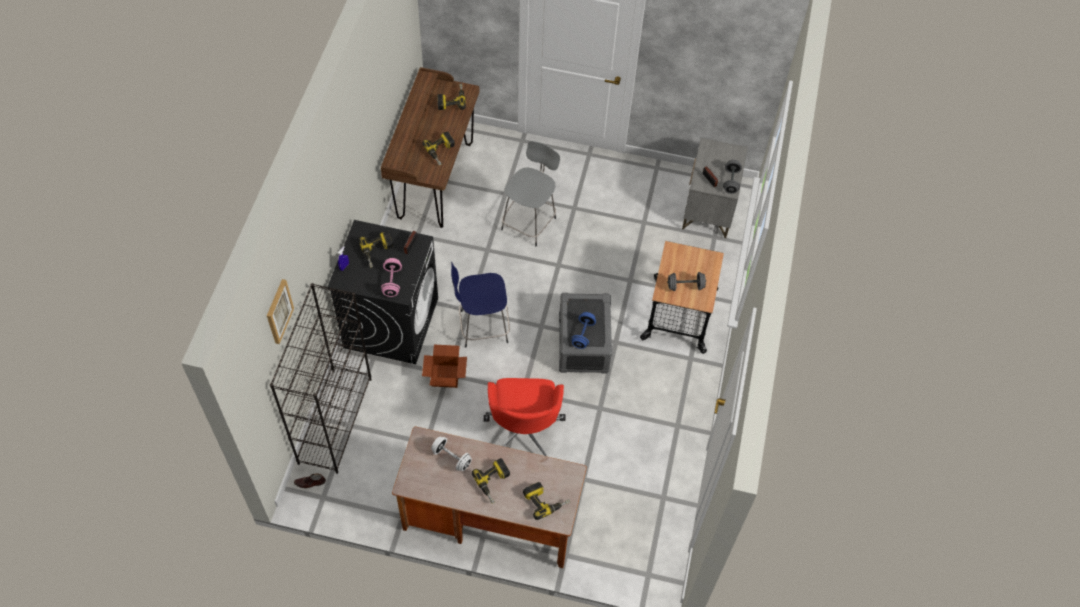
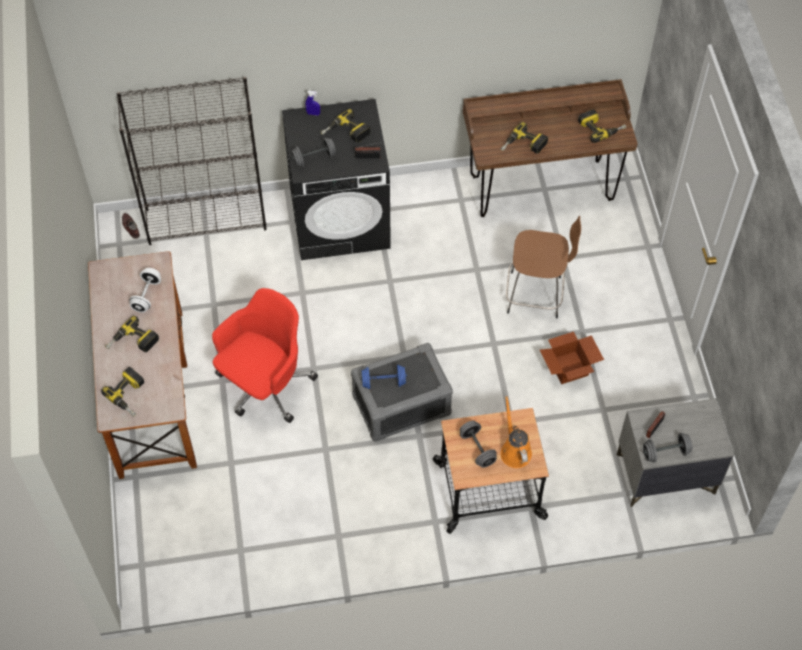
camera: 70 degrees right, 0 degrees up
(278, 311) = (168, 47): picture -> none
(392, 282) = (314, 159): pink dumbbell -> grey dumbbell
(446, 375) = (300, 291): cardboard box -> cardboard box (570, 368)
(482, 327) = (375, 301): blue stool -> none
(523, 431) = (265, 386): red office chair -> red office chair turned 150 degrees clockwise
(529, 222) = (536, 295): grey stool -> brown stool
(695, 264) = (514, 450): none -> orange watering can

